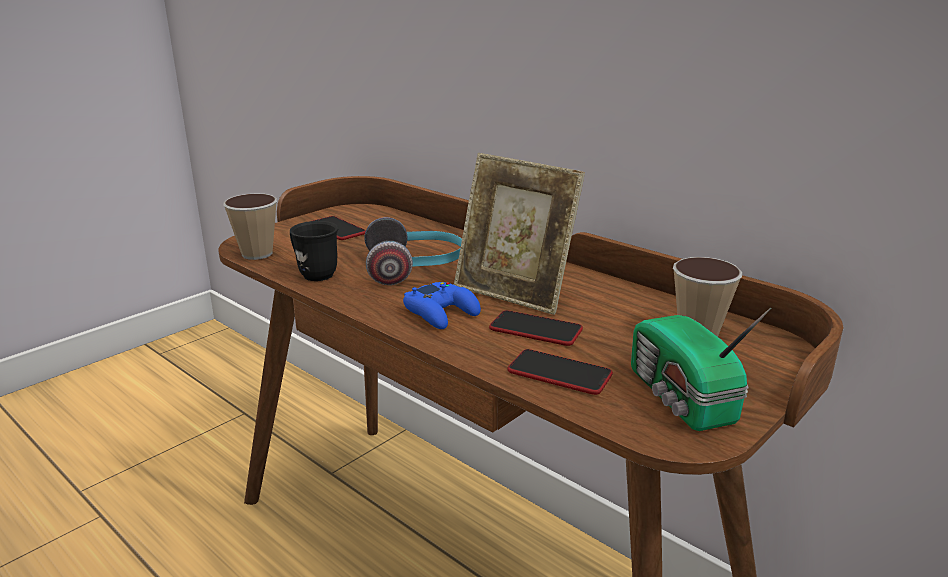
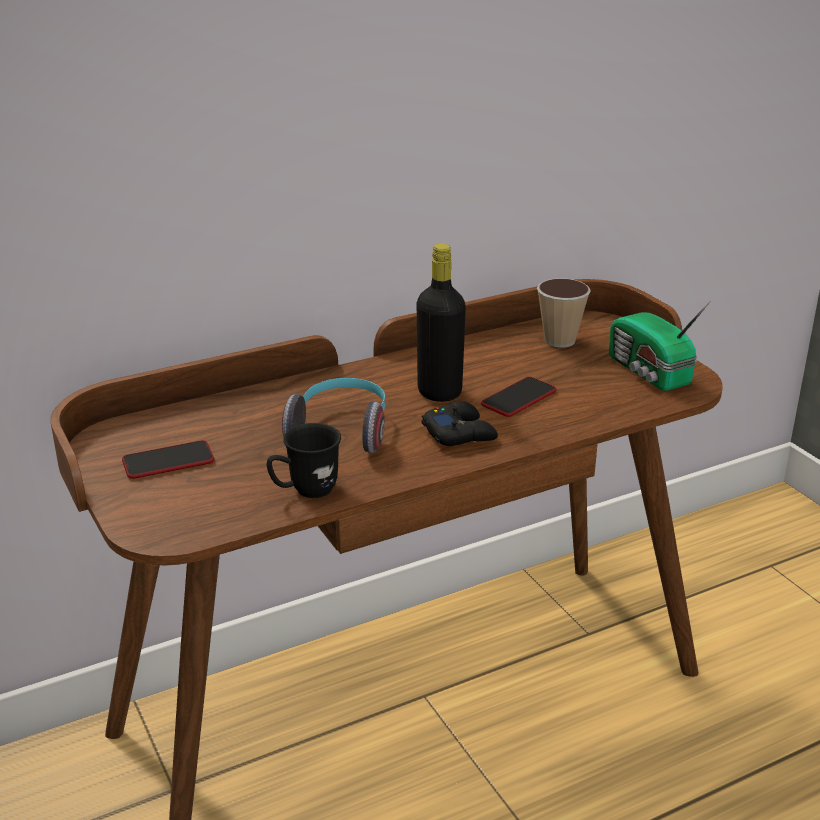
camera: 70 degrees left, 5 degrees up
(257, 254) = (207, 525): cup -> none
(442, 313) = (459, 433): blue game controller -> black game controller
(514, 293) = (439, 392): picture frame -> black bottle
(559, 373) = (596, 405): phone -> none
(680, 398) = (648, 372): radio -> radio turned 60 degrees clockwise

